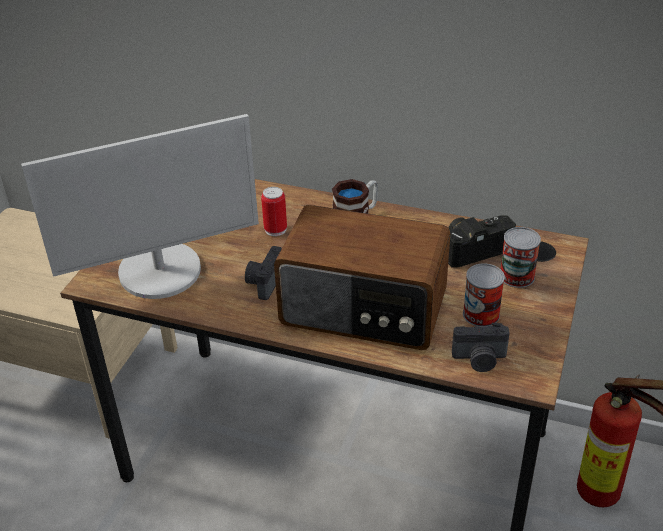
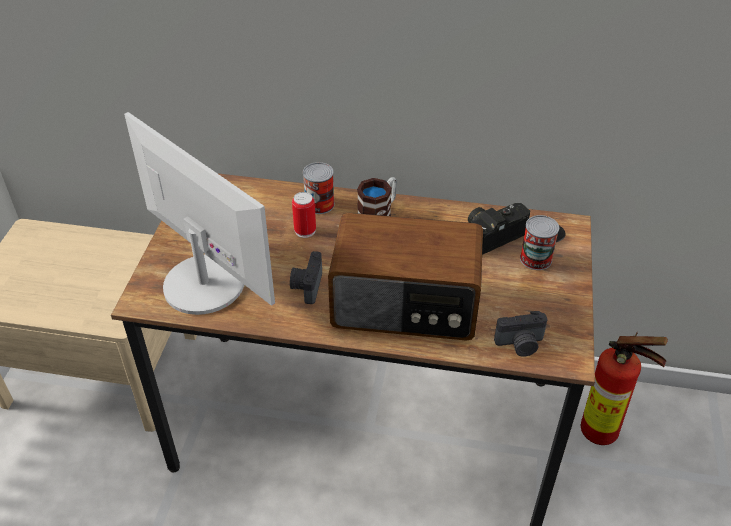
camera: 10 degrees left, 5 degrees up
(161, 271) = (205, 284): monitor -> monitor turned 105 degrees counterclockwise
(481, 314) = (512, 299): can -> can (319, 204)

